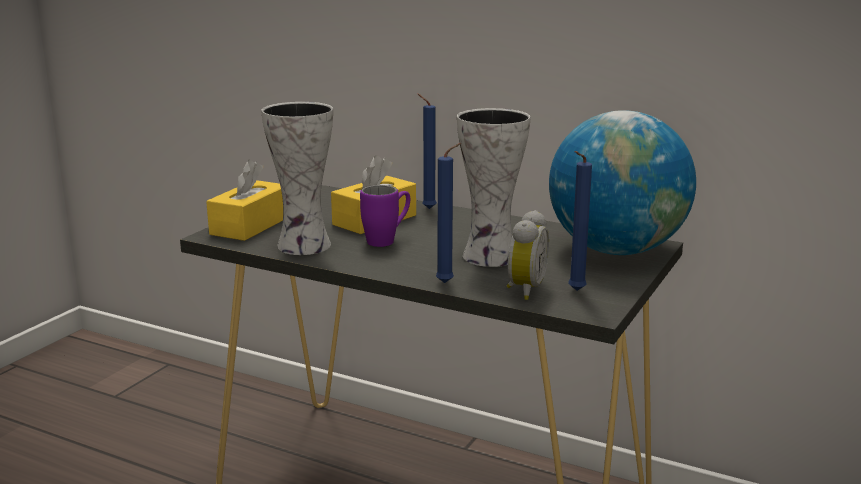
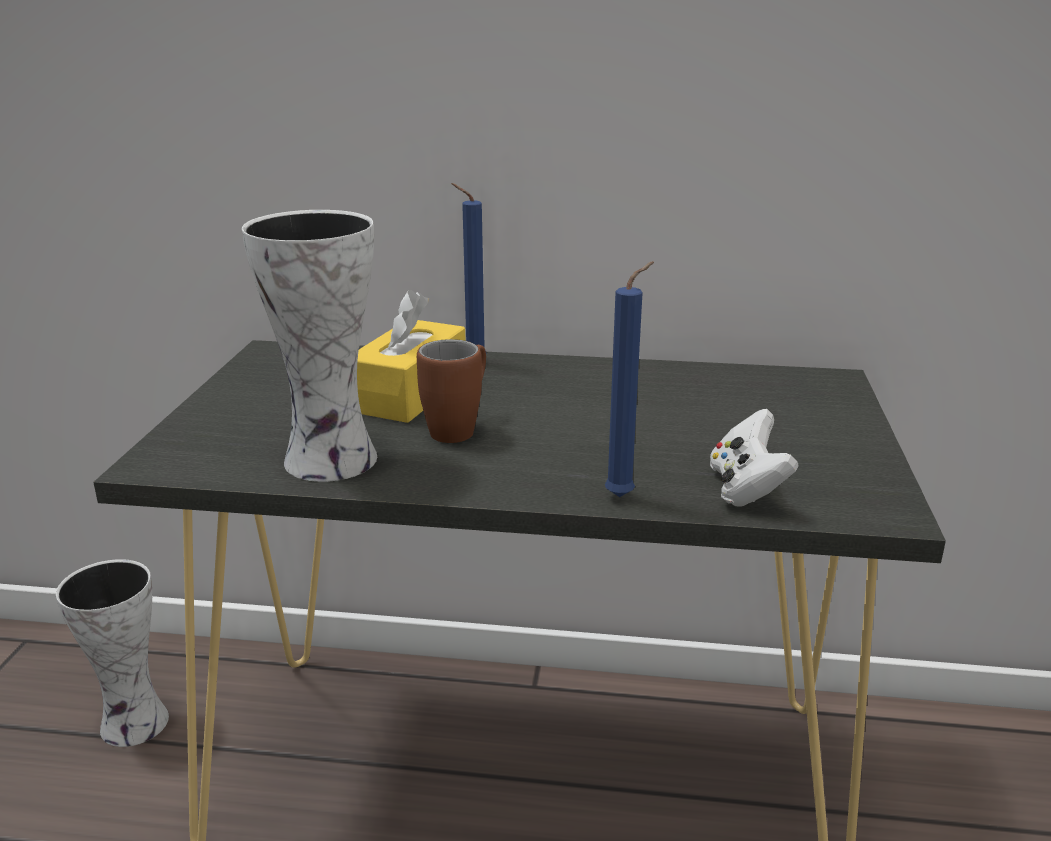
camera: 20 degrees left, 5 degrees up
(250, 225) = (209, 433): yellow tissue box -> none
(387, 240) = (460, 428): purple mug -> brown mug
(488, 257) = (638, 436): vase -> vase (132, 725)
(523, 289) = (746, 489): alarm clock -> white game controller
(574, 291) = (819, 478): blue candle -> none
(616, 250) = (798, 395): globe -> none

